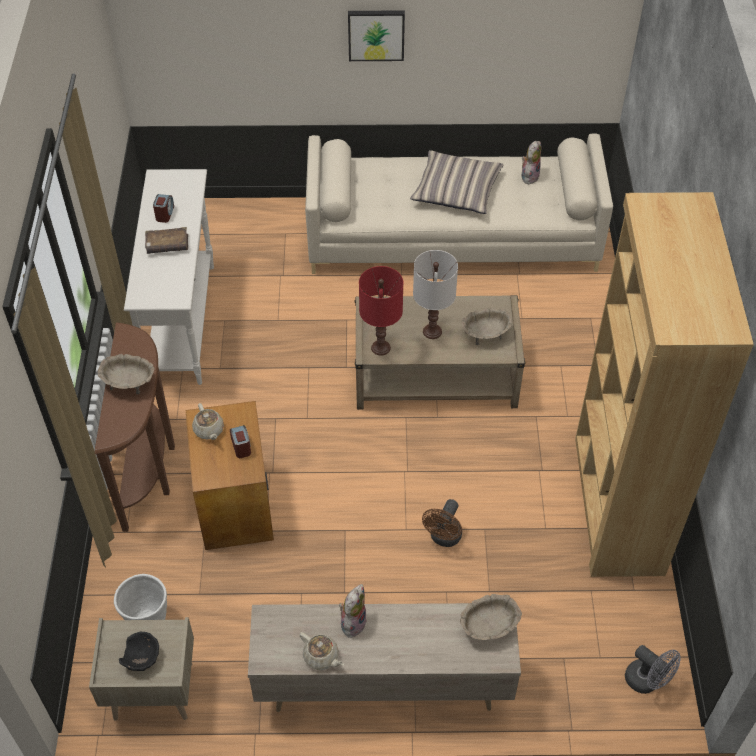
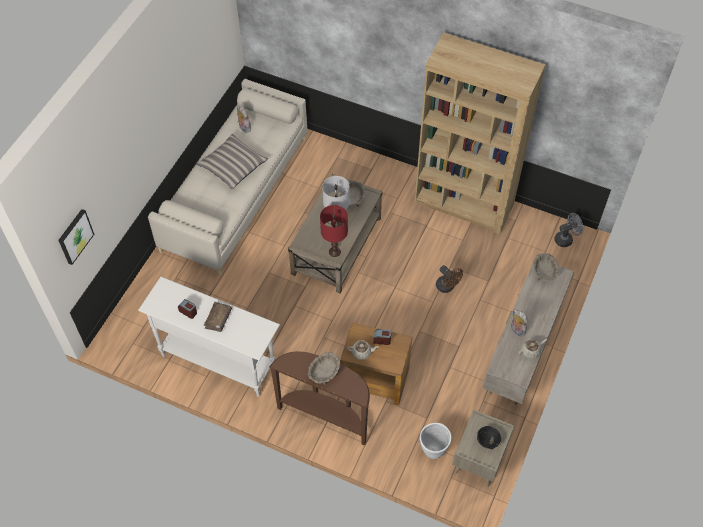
camera: 65 degrees left, 5 degrees up
(376, 34) = (154, 127): picture -> picture (75, 236)

